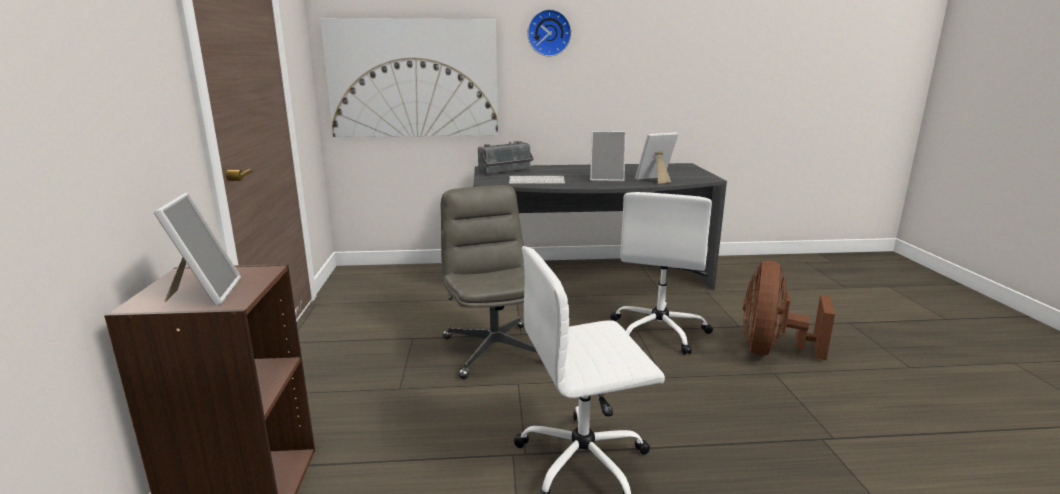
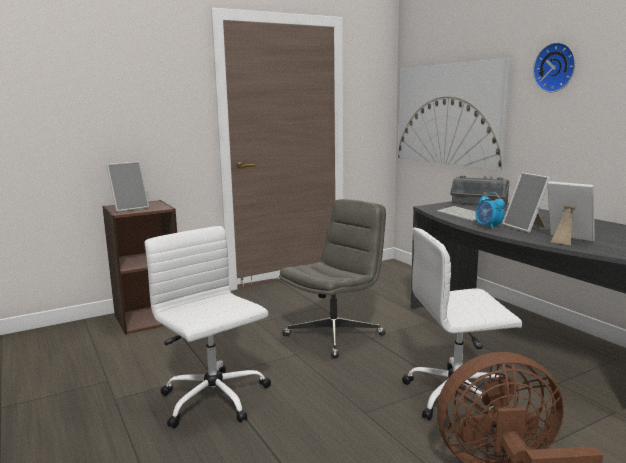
camera: 65 degrees right, 5 degrees down
(592, 185) = (488, 227): none -> alarm clock

